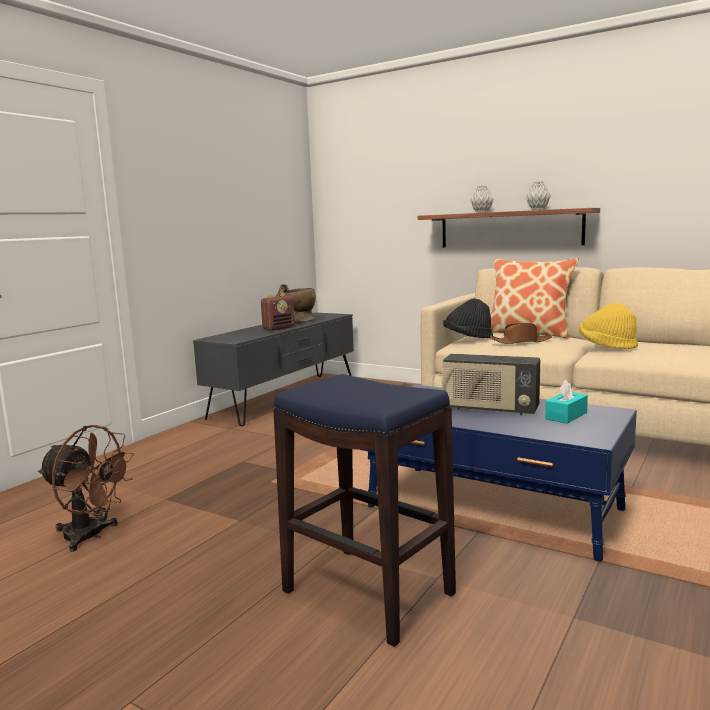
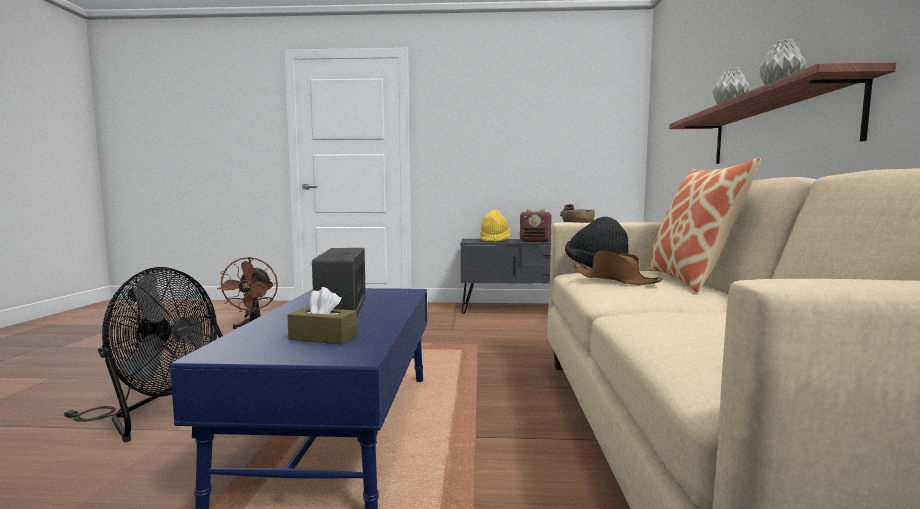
camera: 60 degrees right, 5 degrees down
(367, 593) = (156, 408): stool -> black fan
(566, 416) = (323, 337): turquoise tissue box -> brown tissue box
(606, 346) = (683, 308): yellow hat -> yellow hat (494, 240)

